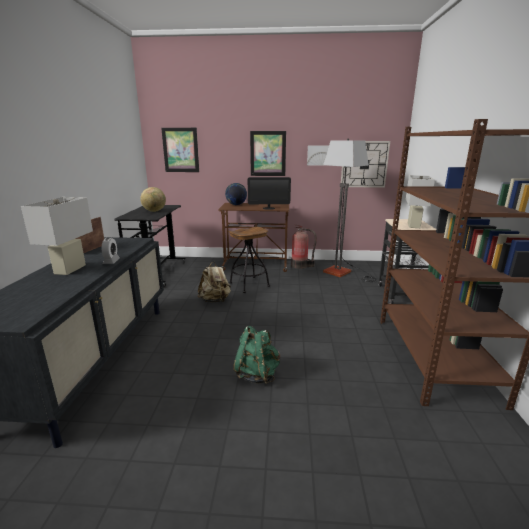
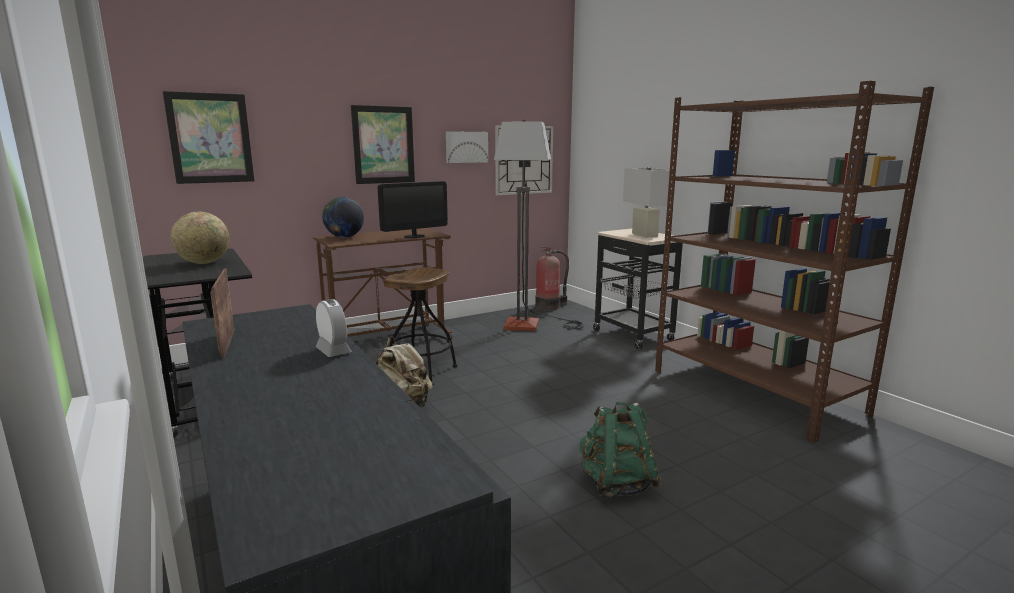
camera: 35 degrees left, 5 degrees down
(70, 269) = (280, 382): white table lamp -> none
(301, 265) = (460, 328): fire extinguisher -> fire extinguisher (549, 307)

